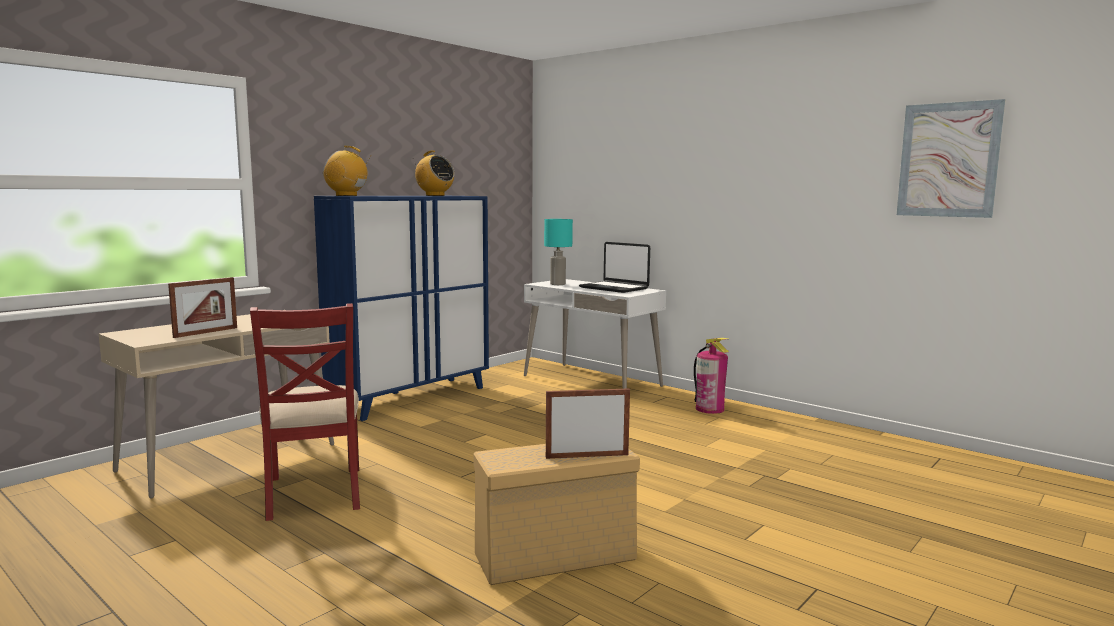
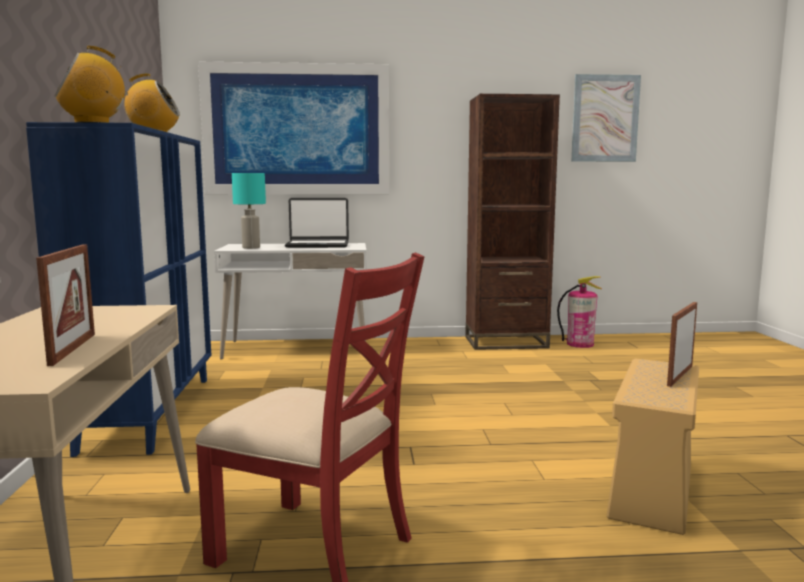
camera: 45 degrees left, 0 degrees up
(619, 178) = (296, 130): none -> picture
(710, 409) = (441, 347): fire extinguisher -> fire extinguisher (580, 344)
(786, 421) = (506, 342): none -> brown bookcase

